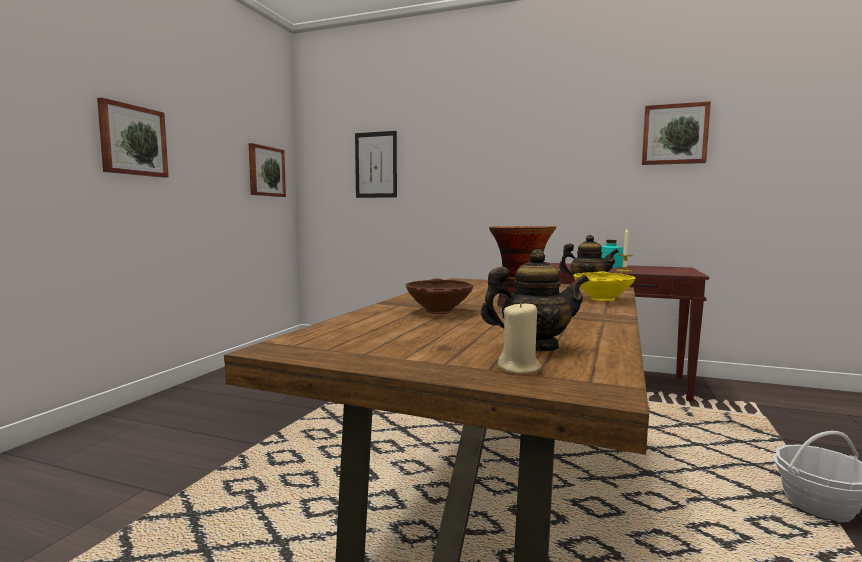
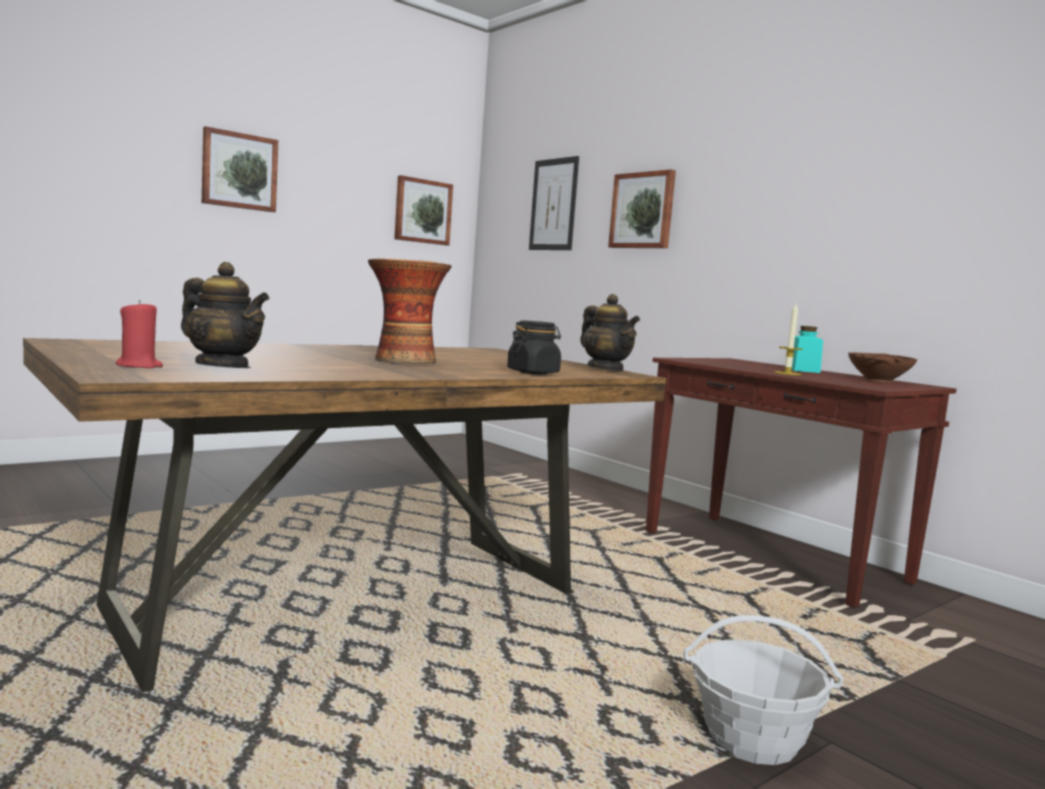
camera: 30 degrees right, 0 degrees up
(439, 311) = (300, 351): brown bowl -> brown bowl (878, 381)
(519, 368) = (139, 366): beige candle -> red candle
(602, 299) = (533, 372): yellow bowl -> black jar
(674, 134) = (951, 148): picture -> picture (643, 210)

